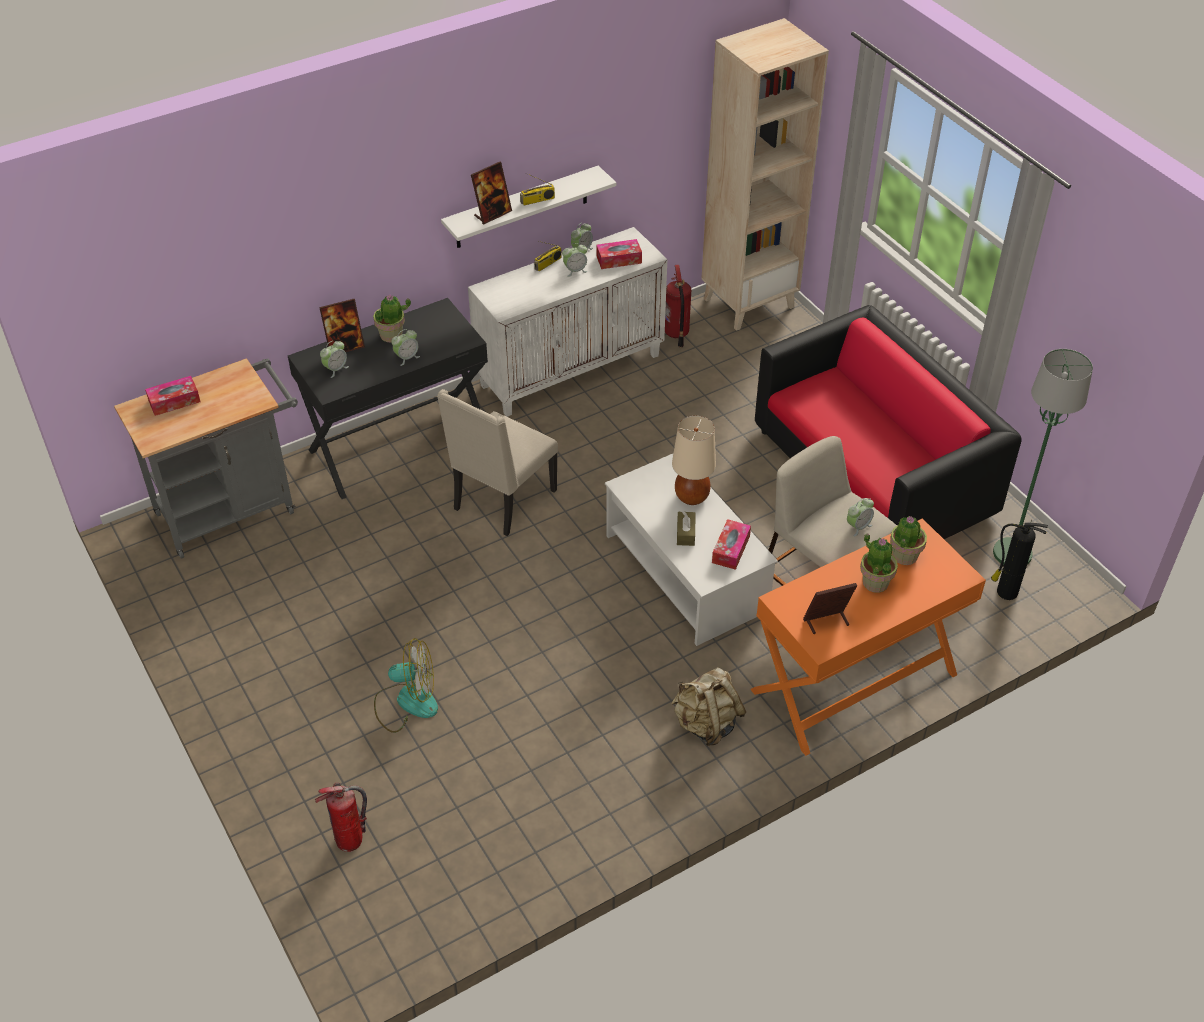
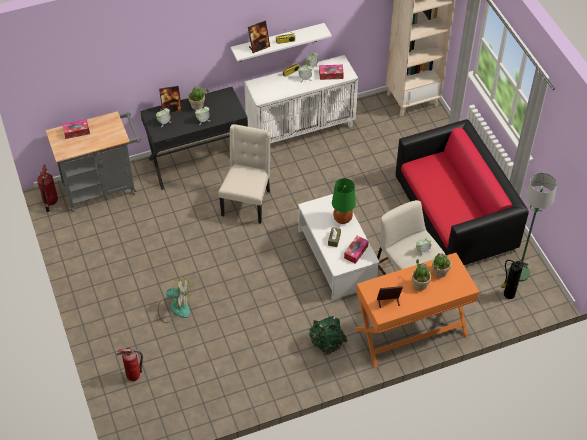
camera: 10 degrees right, 5 degrees up
(502, 501) = (247, 202): beige chair -> beige chair turned 150 degrees clockwise
(676, 334) = (365, 114): fire extinguisher -> fire extinguisher (50, 201)
(692, 497) = (343, 219): beige table lamp -> green table lamp
(706, 724) = (327, 343): beige backpack -> green backpack

